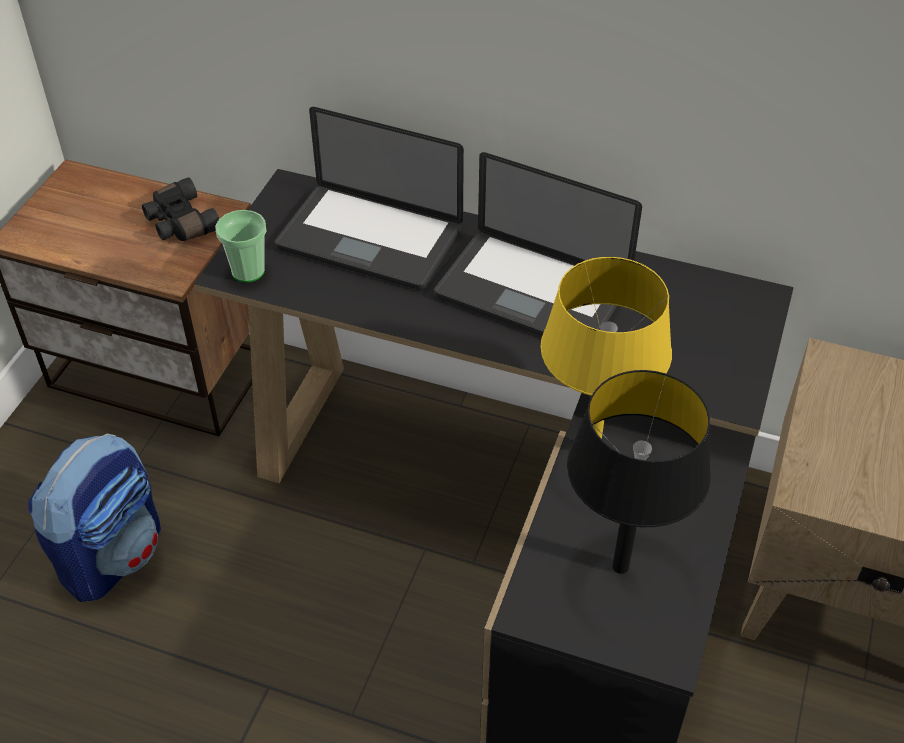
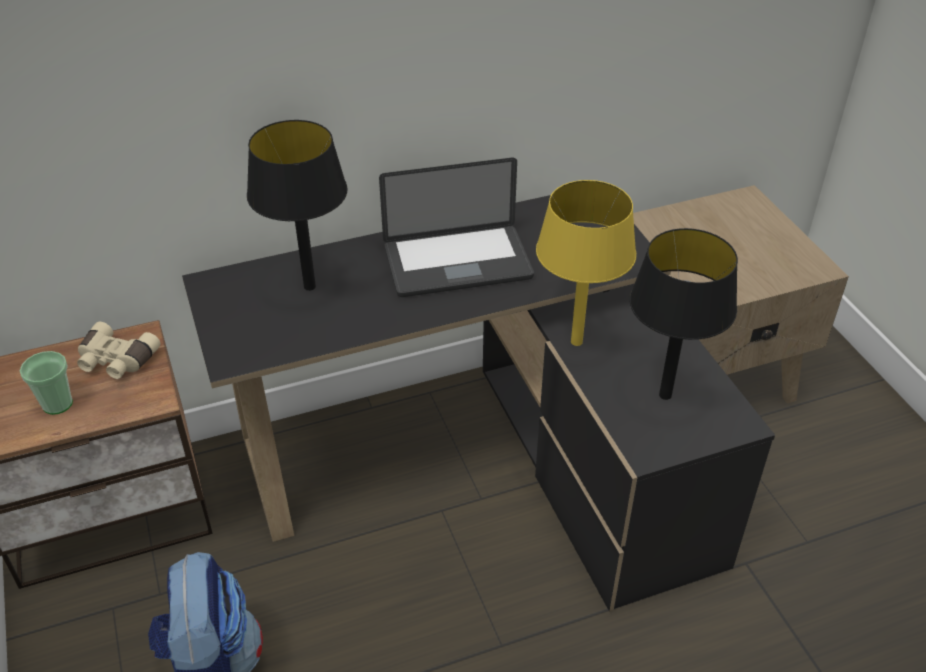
camera: 40 degrees left, 5 degrees down
(180, 223) = (116, 361): black binoculars -> beige binoculars
(248, 271) = (244, 352): cup -> cup (57, 404)
(369, 239) = (310, 286): laptop -> black table lamp

